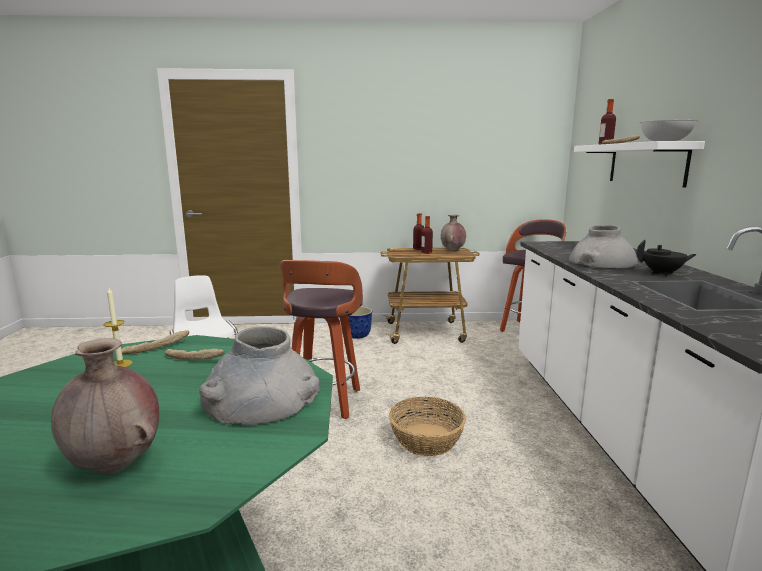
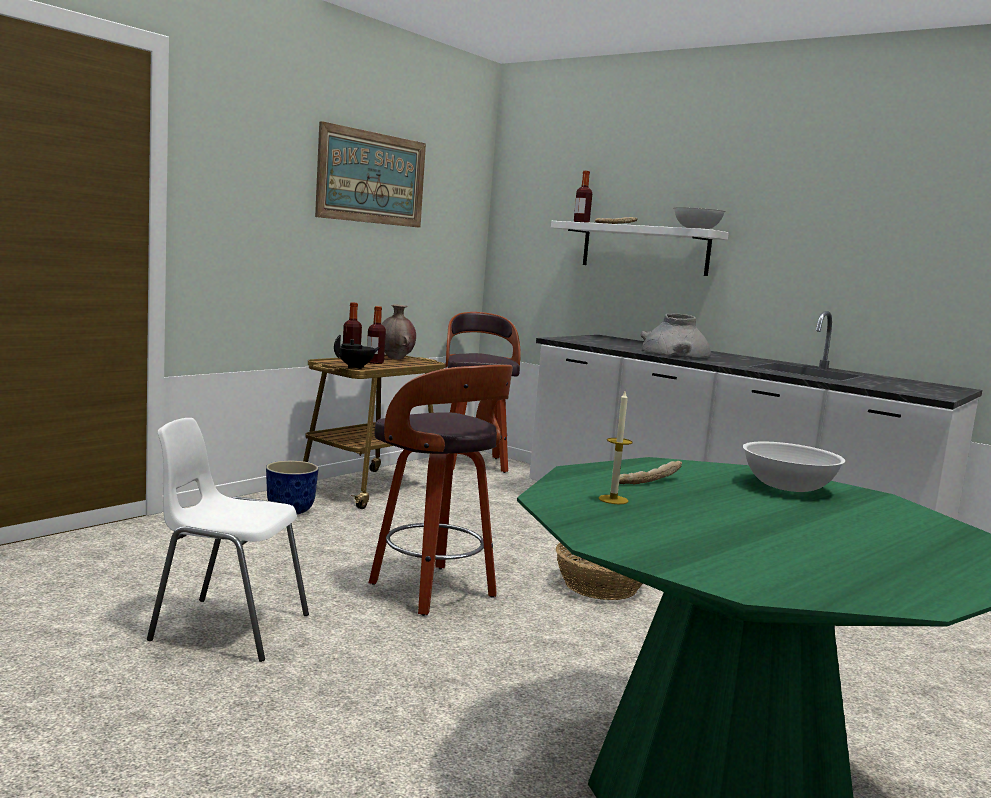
camera: 50 degrees left, 5 degrees down
(116, 465) = (883, 538): brown vase -> none
(157, 348) = (579, 482): bread -> none
(262, 396) = (788, 487): grey vase -> white bowl
(446, 130) = (372, 178): none -> picture
(662, 273) = (738, 359): black teapot -> black teapot (356, 367)

